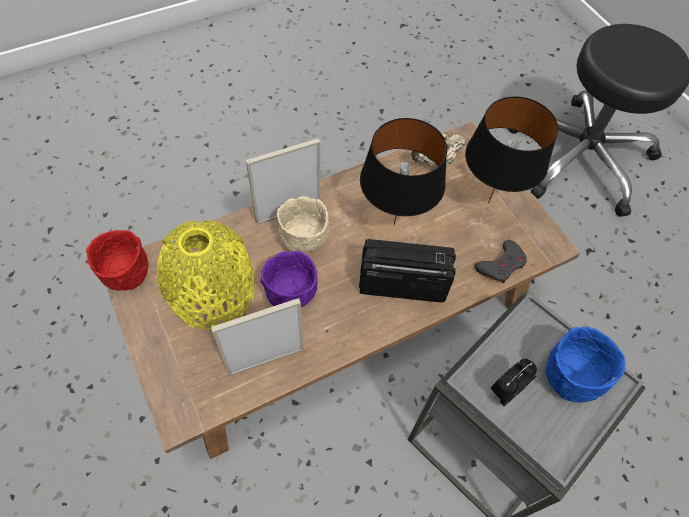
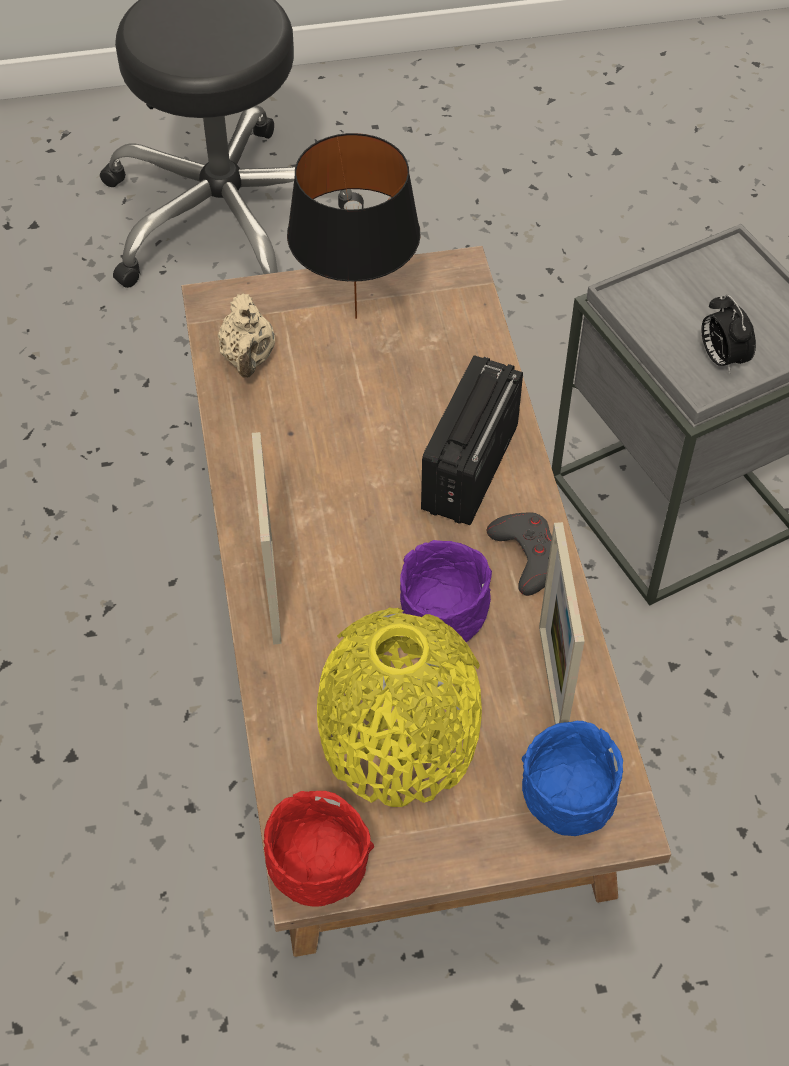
camera: 70 degrees left, 5 degrees down
(304, 242) = (343, 581): beige bowl -> none
(393, 224) = (352, 449): black table lamp -> none
(501, 265) = (473, 339): grey game controller -> grey game controller (528, 555)
(570, 378) = (718, 290): blue bowl -> blue bowl (568, 802)

